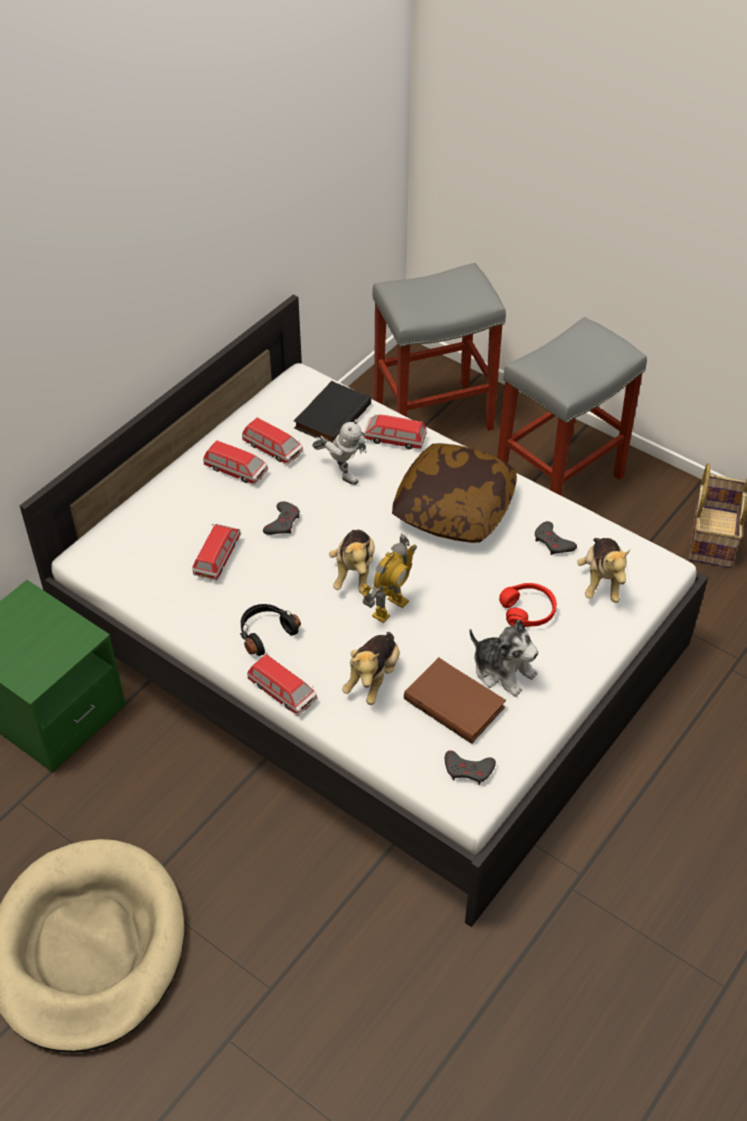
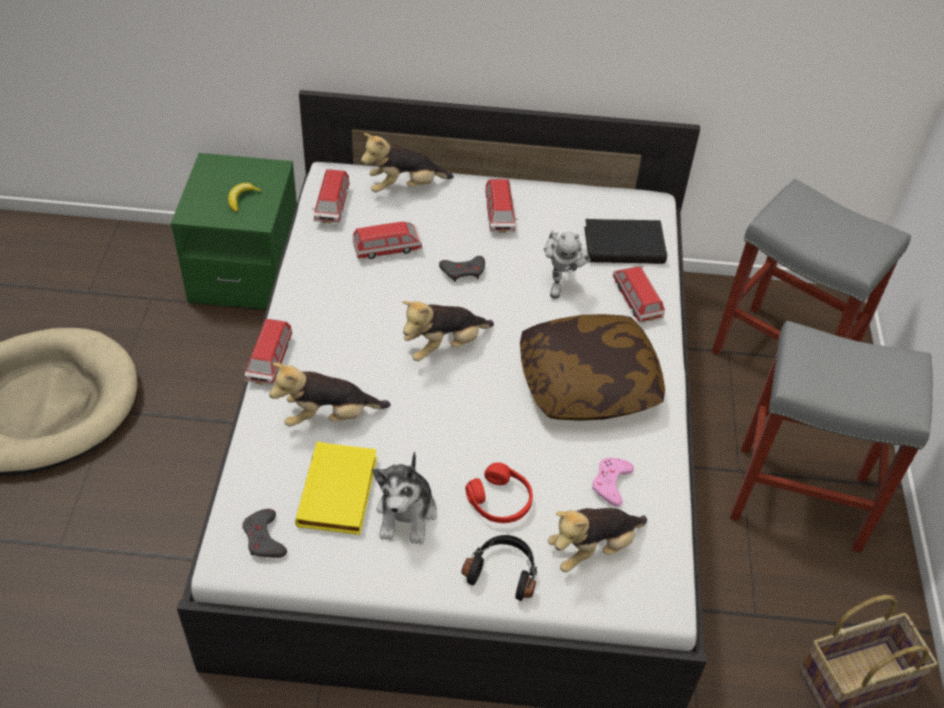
camera: 55 degrees right, 0 degrees up
(46, 637) = (242, 199): none -> banana
(147, 514) = (404, 187): none -> plush toy
(265, 633) = (328, 319): black headphones -> black headphones (503, 571)
(272, 449) = (546, 226): toy car -> toy car (332, 206)
(389, 608) = (420, 390): toy robot -> none
(456, 702) = (340, 492): brown book -> yellow book
(553, 542) = (611, 483): grey game controller -> pink game controller

